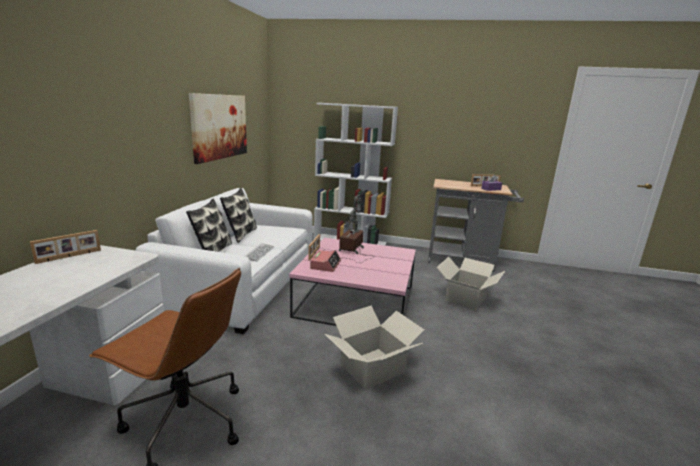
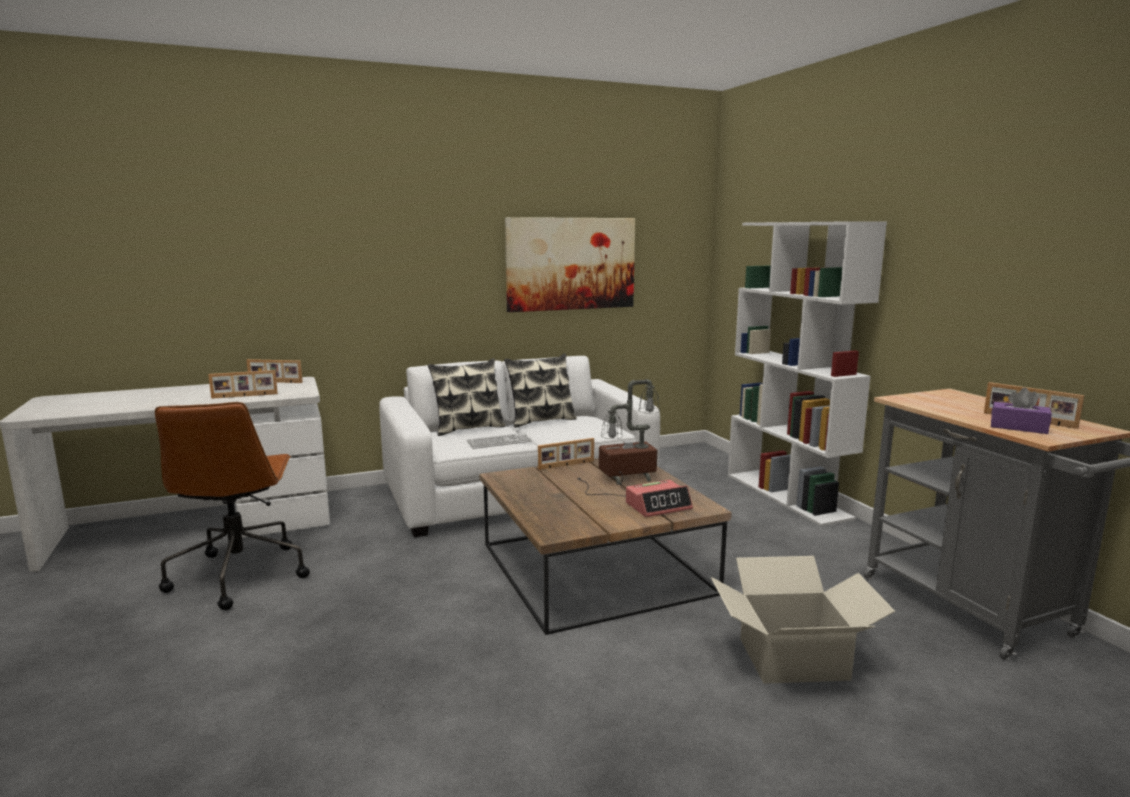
camera: 55 degrees right, 5 degrees down
(92, 275) = (244, 396): none -> picture frame
(325, 265) = (540, 480): alarm clock -> alarm clock (658, 506)
(355, 301) = (596, 567): pink coffee table -> brown coffee table
(373, 368) = (436, 639): cardboard box -> none

